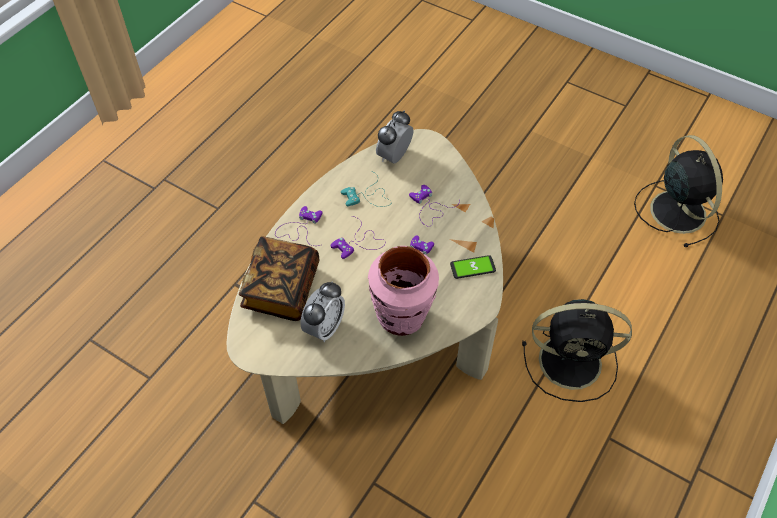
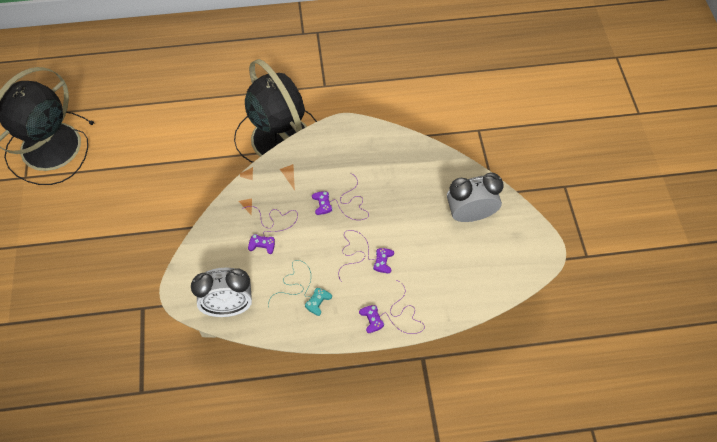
camera: 130 degrees left, 5 degrees up
(281, 289) = (469, 276): book -> none
(402, 317) = (406, 169): pink vase -> none
(472, 267) = (310, 154): phone -> none

